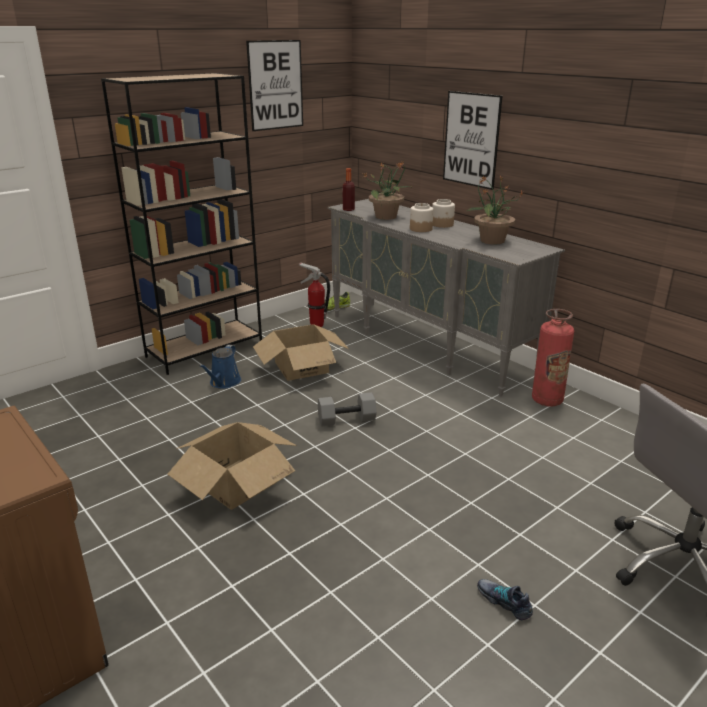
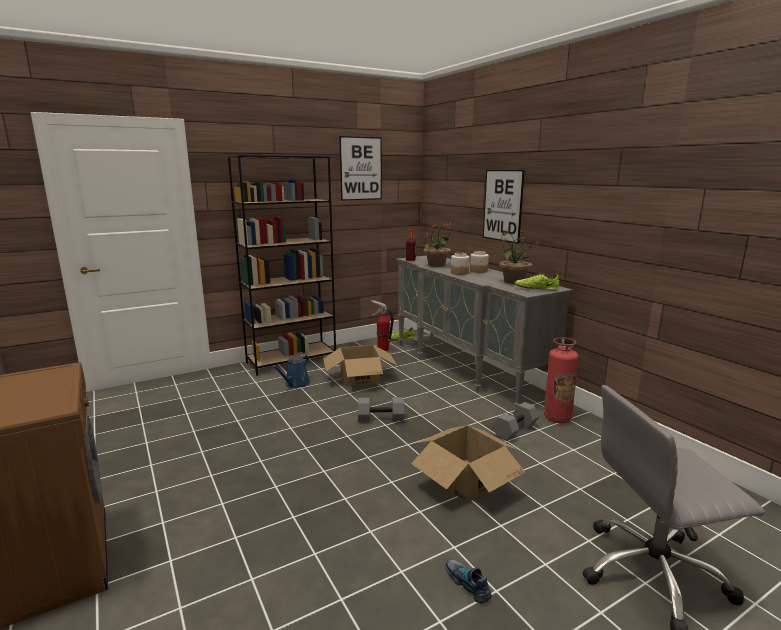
camera: 10 degrees right, 10 degrees down
(237, 483) = (274, 457): cardboard box -> cardboard box (466, 479)
(505, 420) = (515, 430): none -> grey dumbbell
(523, 251) = (536, 289): none -> shoe

